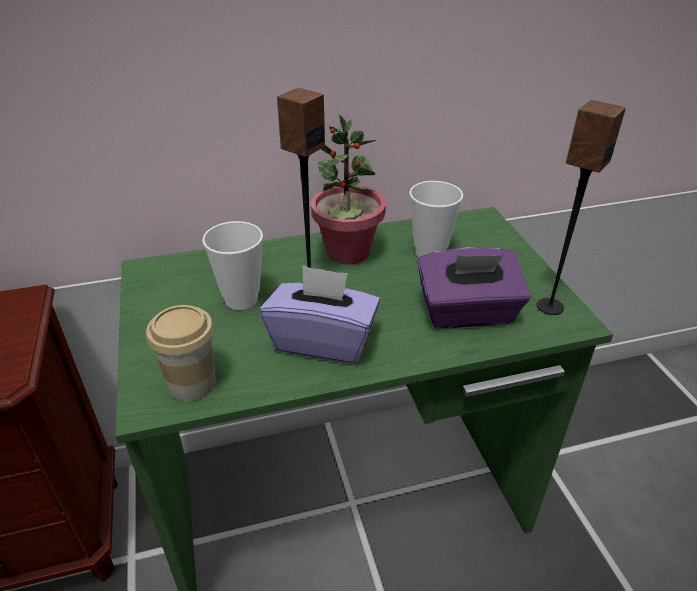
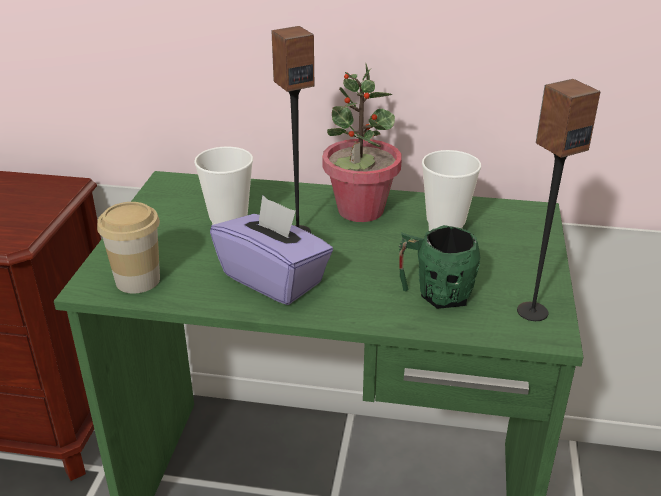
camera: 25 degrees right, 5 degrees down
(467, 313) = (435, 293): purple tissue box -> green mug

